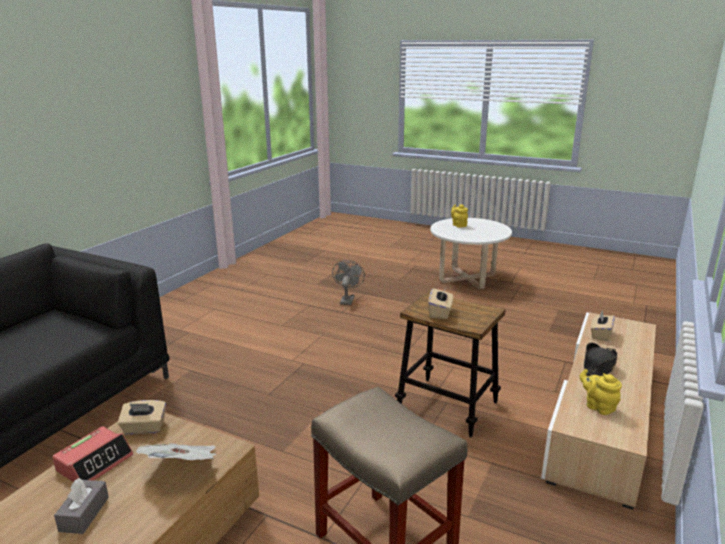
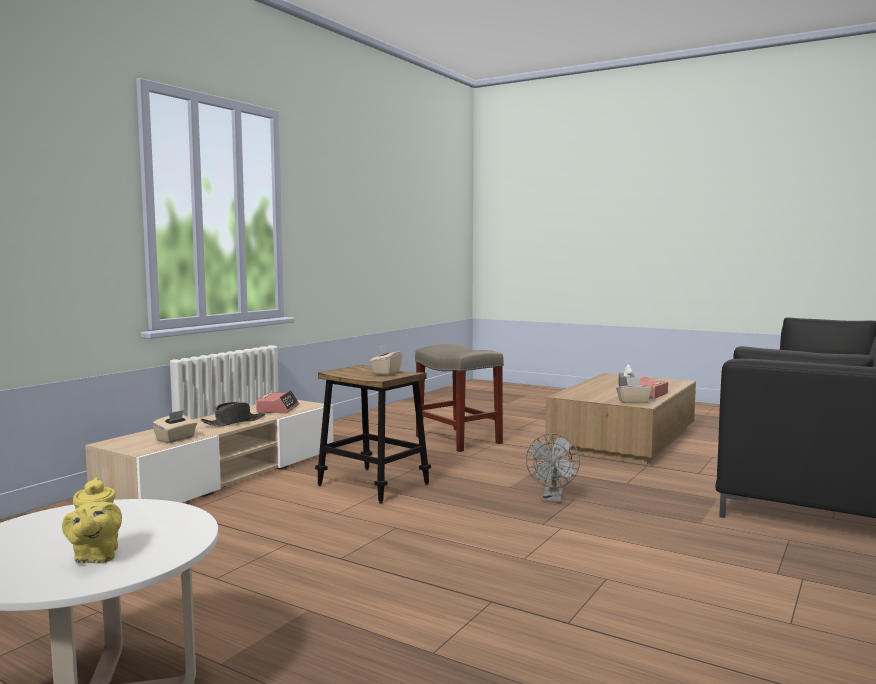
camera: 175 degrees left, 15 degrees down
(183, 467) = (586, 393): newspaper -> none
(347, 299) = (478, 634): grey fan -> grey fan (553, 499)
(598, 407) = (278, 409): yellow teapot -> alarm clock

